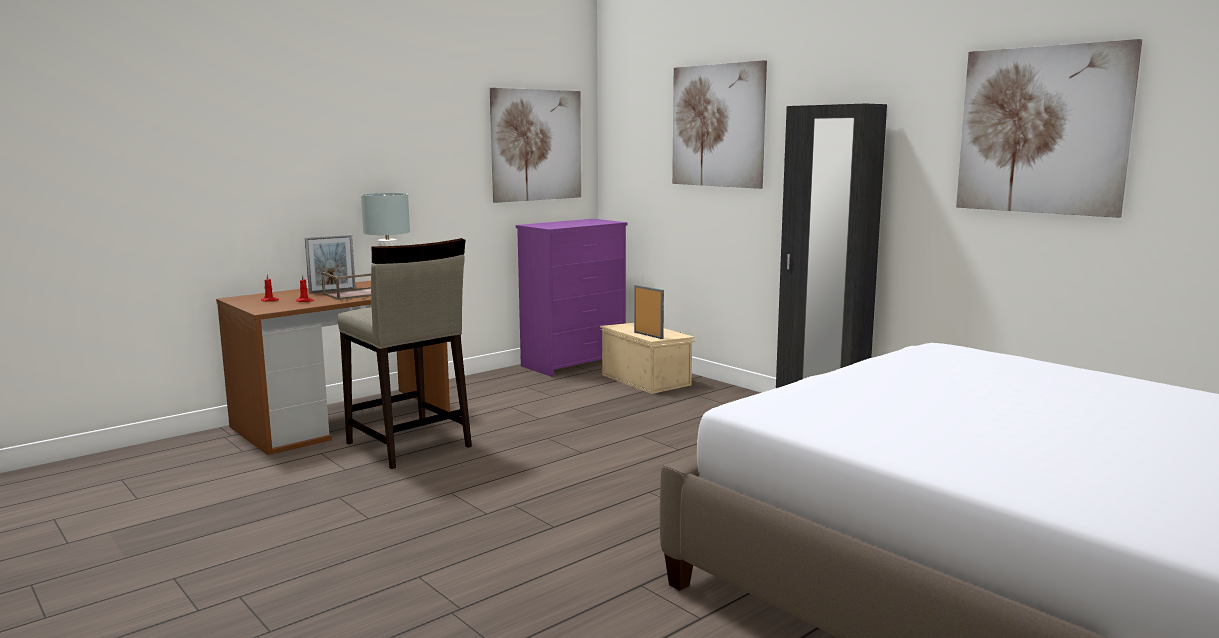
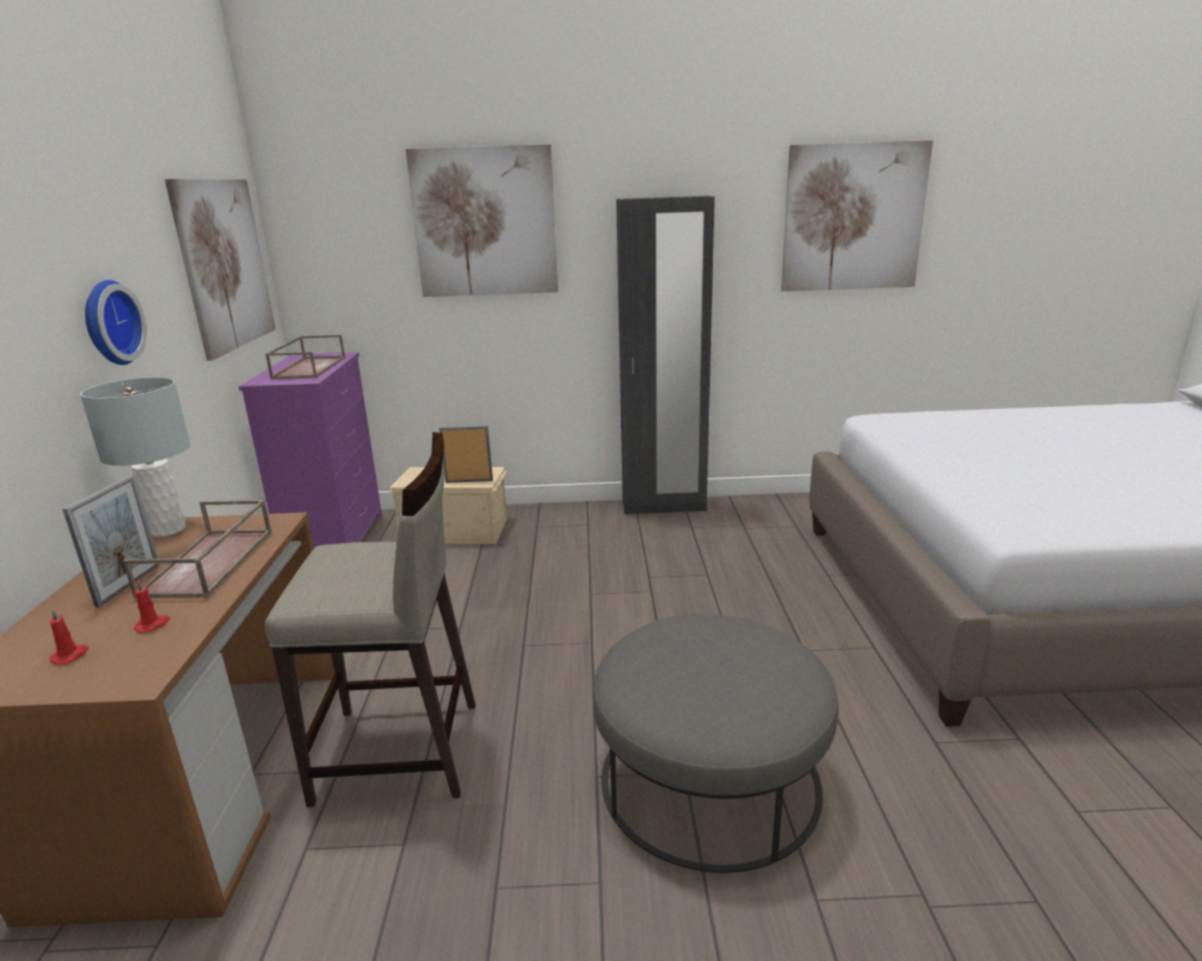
camera: 50 degrees left, 10 degrees up
(408, 163) = (108, 323): none -> wall clock
(490, 521) = (709, 778): none -> grey ottoman
(574, 223) = (309, 367): none -> brown tray

